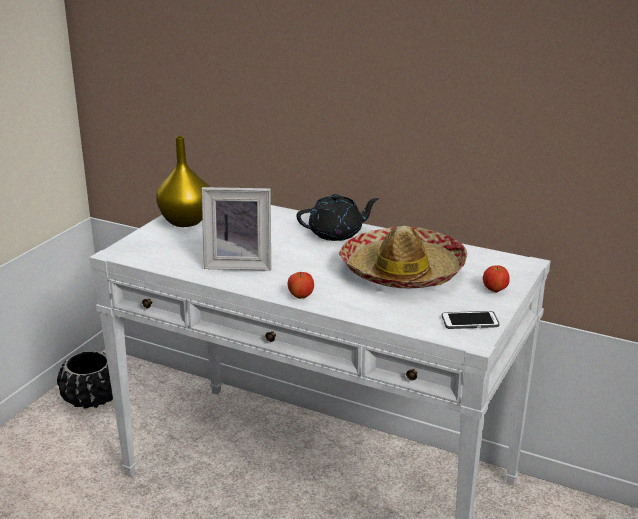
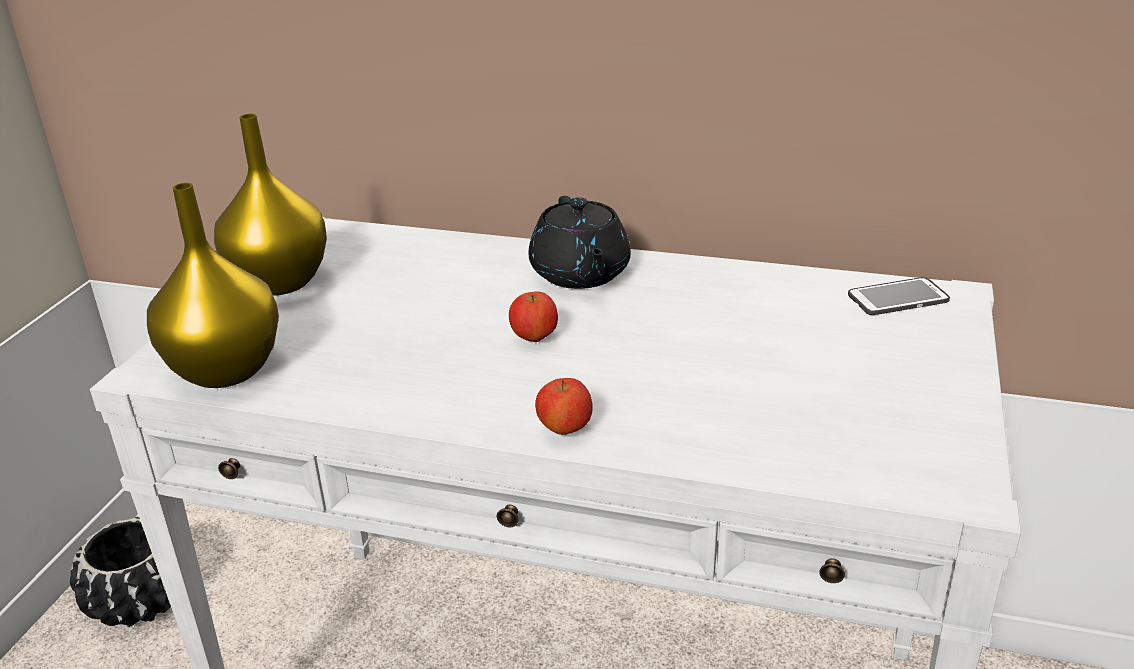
camera: 10 degrees left, 5 degrees up
(152, 256) = (226, 371): none -> yellow vase
(239, 263) = (412, 365): picture frame -> none
(336, 233) = (580, 274): black teapot -> black teapot turned 105 degrees clockwise
(402, 271) = (740, 342): hat -> none
(470, 321) = (931, 443): phone -> phone (898, 298)
(495, 290) = (935, 361): apple -> apple (534, 338)

